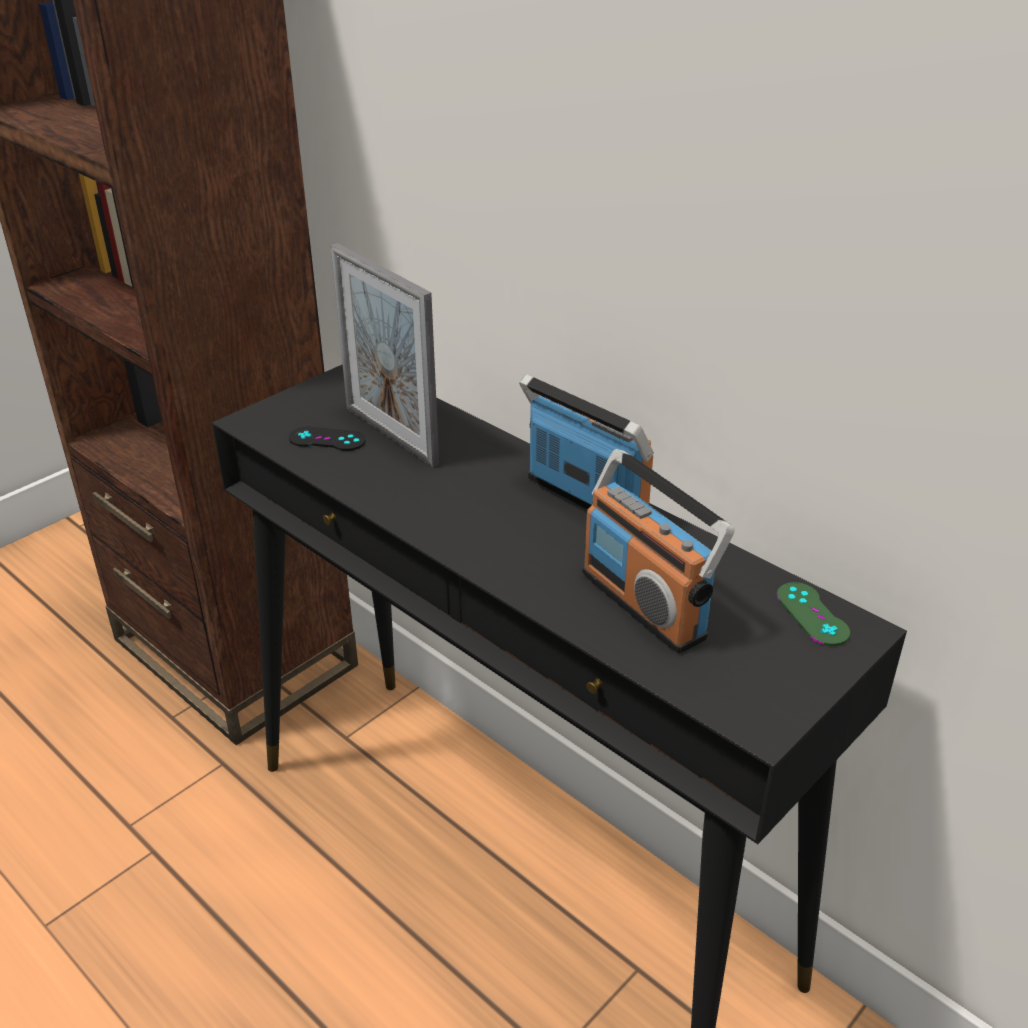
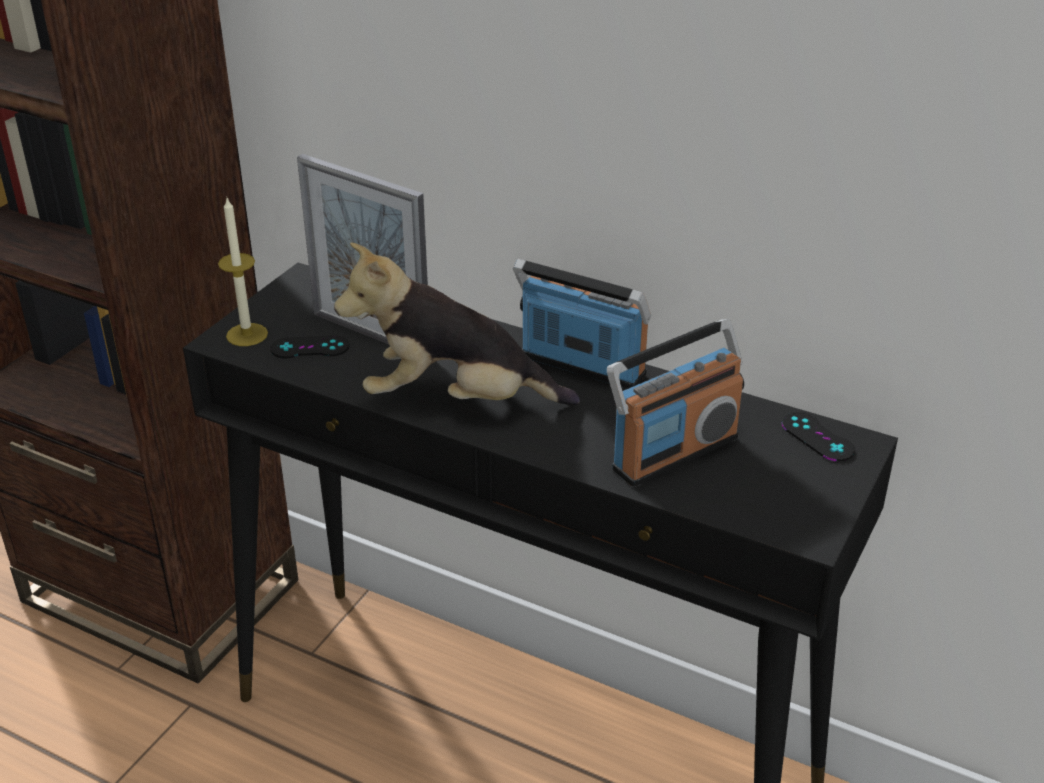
camera: 15 degrees left, 0 degrees up
(275, 418) = (247, 334): none -> candle
(442, 513) = (455, 401): none -> plush toy
(644, 604) = (674, 452): radio -> radio turned 75 degrees counterclockwise
(812, 614) = (817, 437): green game controller -> black game controller

